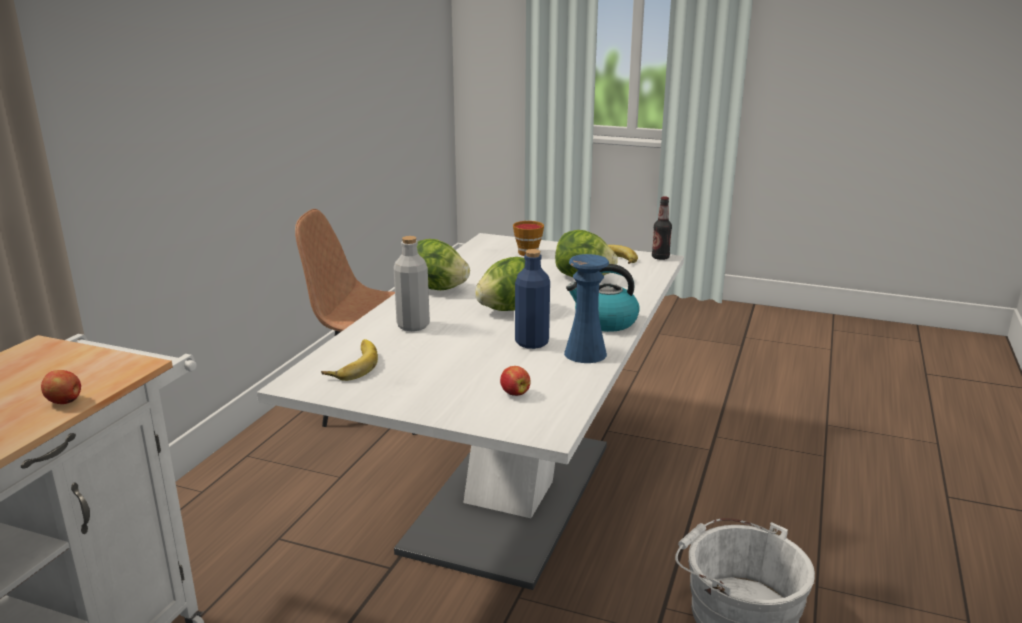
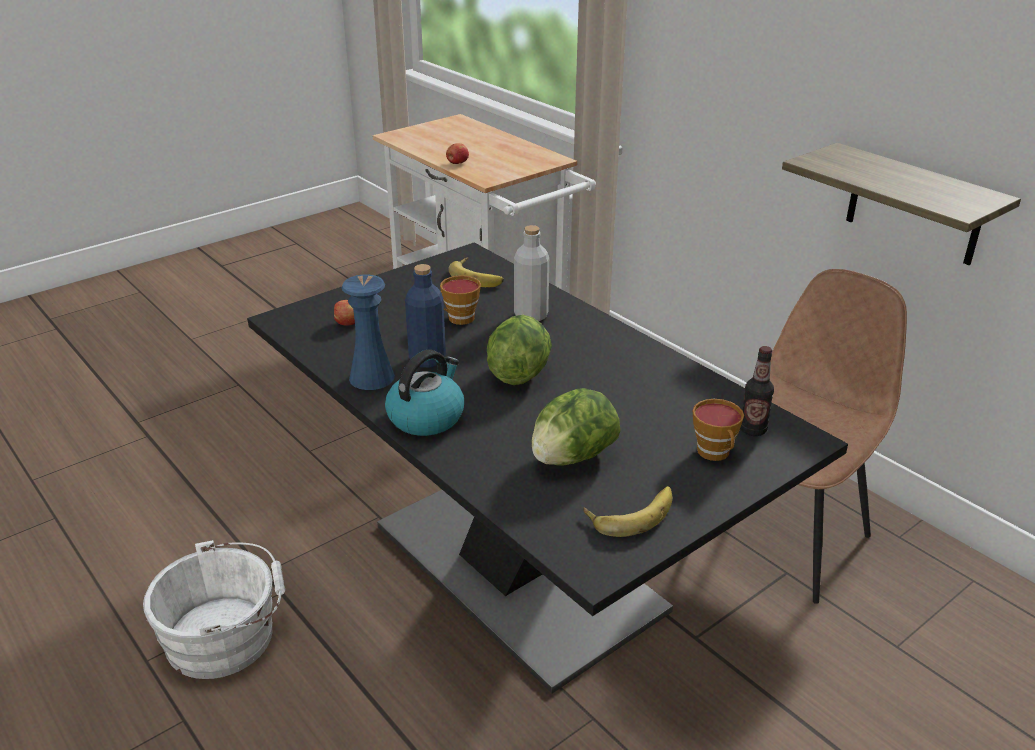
camera: 120 degrees right, 10 degrees up
(269, 163) = (914, 205): none -> shelf
(437, 288) = (622, 350): lettuce -> none
(450, 350) = (458, 319): none -> cup
(511, 495) = (517, 567): white dining table -> black dining table
(660, 257) = (601, 570): bottle -> bottle (753, 430)

